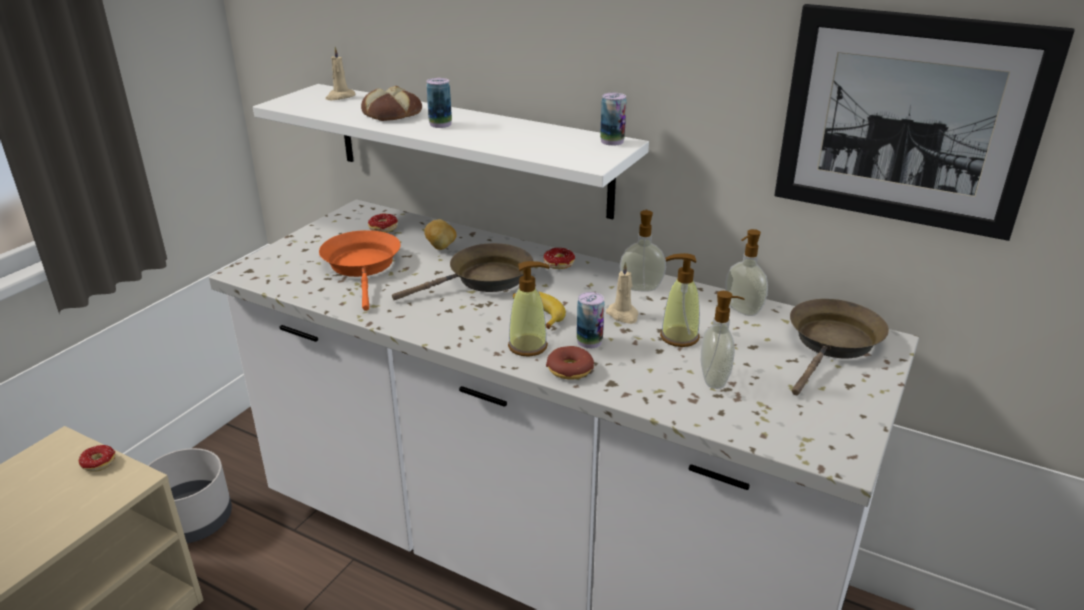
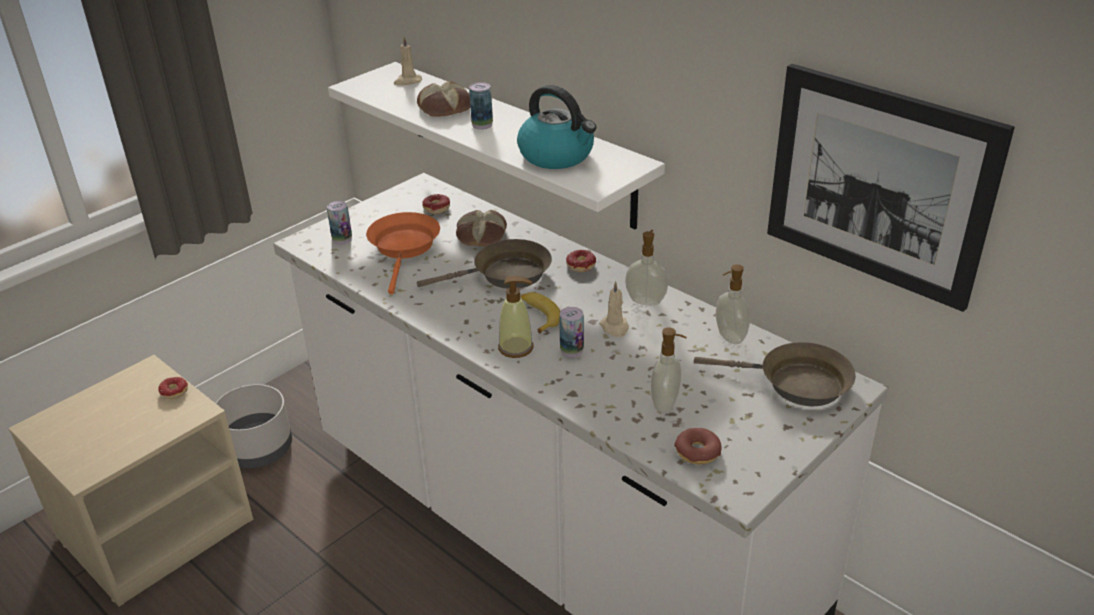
camera: 15 degrees right, 5 degrees up
(441, 247) = (480, 235): potato -> bread
(536, 142) = (557, 156): none -> kettle
(570, 369) = (542, 375): donut -> donut (697, 452)
(612, 141) = (628, 161): can -> can (342, 239)
(679, 337) = (655, 357): soap dispenser -> none
(832, 344) = (796, 383): brown frying pan -> brown frying pan turned 60 degrees clockwise

